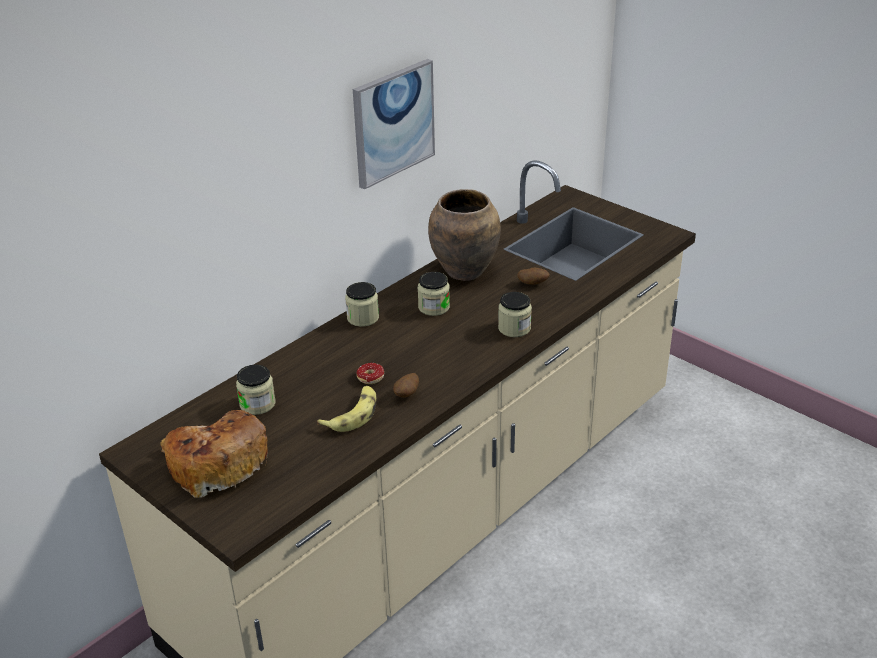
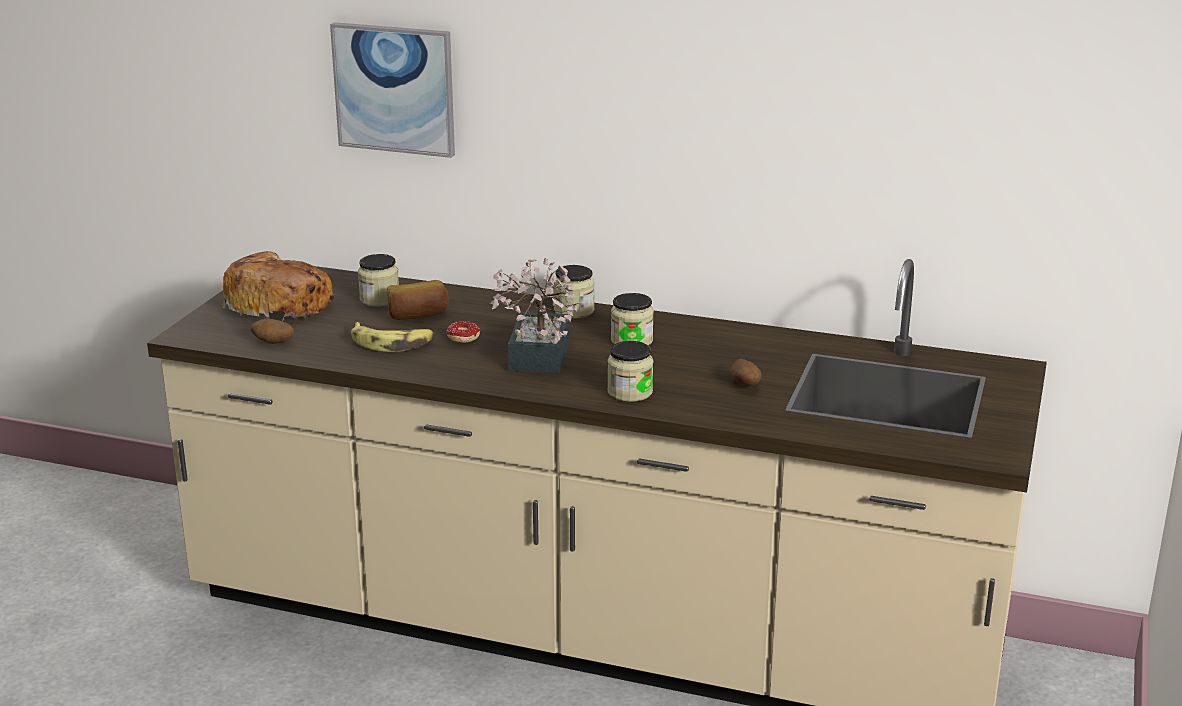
camera: 65 degrees right, 10 degrees down
(308, 391) = (417, 315): none -> bread
(393, 122) = (695, 100): picture -> picture (394, 89)
(407, 394) = (446, 361): potato -> potato (273, 343)
(435, 353) = (537, 359): none -> potted plant
(465, 272) = (729, 342): brown vase -> none

